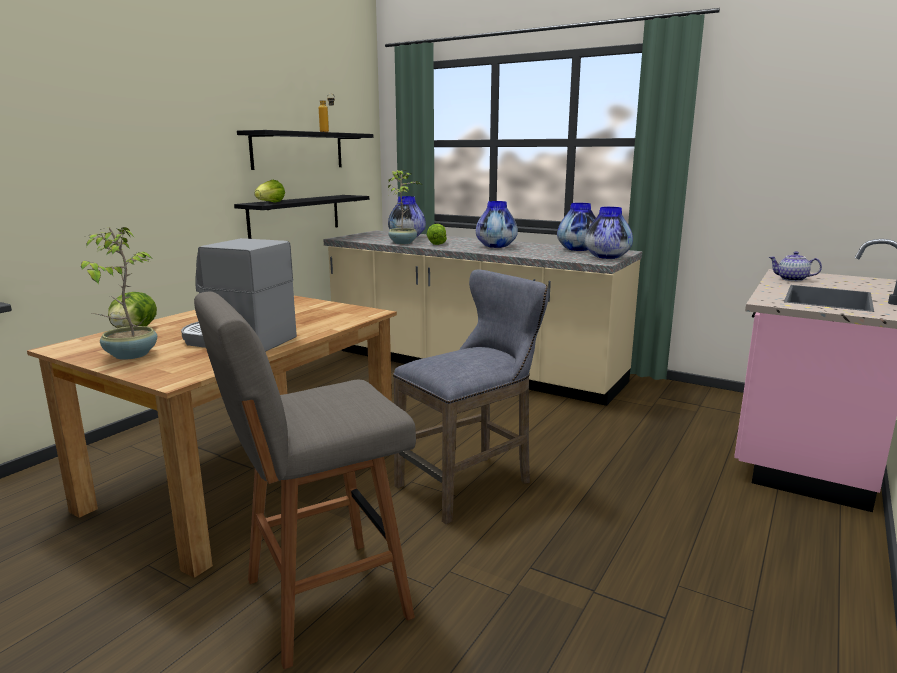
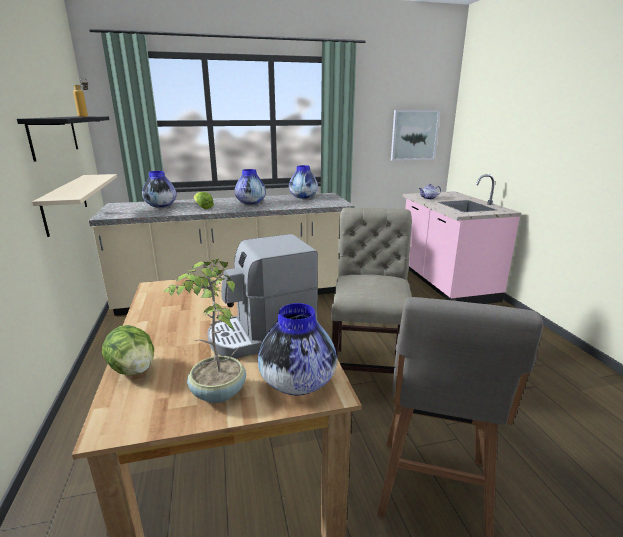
camera: 45 degrees left, 5 degrees up
(270, 203) = (72, 194): lettuce -> none
(295, 216) = (65, 203): black shelf -> beige shelf
(403, 243) = (175, 211): potted plant -> none
(471, 483) = (368, 369): grey stool -> beige chair
(607, 257) = (334, 200): vase -> vase (297, 383)
(825, 165) = (414, 135): none -> picture

